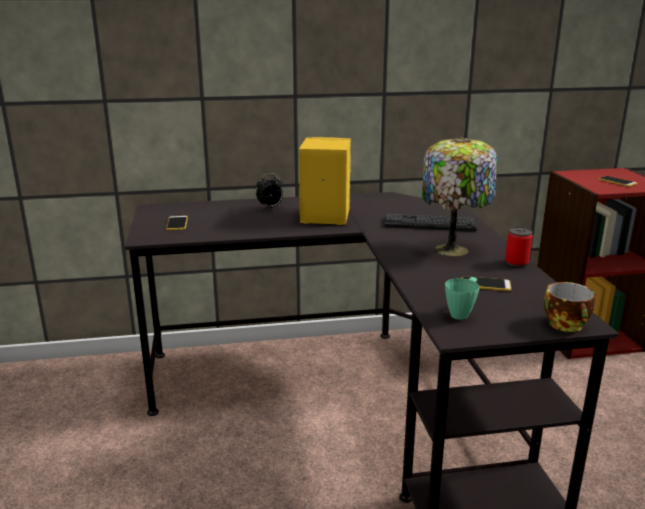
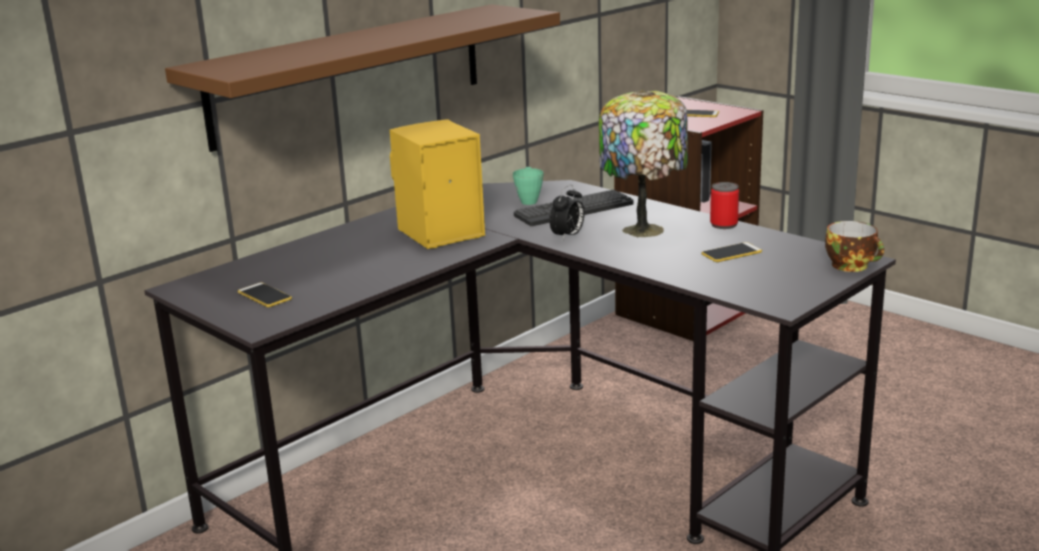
camera: 35 degrees left, 0 degrees up
(270, 207) = (350, 242): alarm clock -> alarm clock (568, 236)
(308, 98) = (351, 73): none -> brown shelf
(462, 312) = (756, 284): green mug -> green mug (529, 200)

